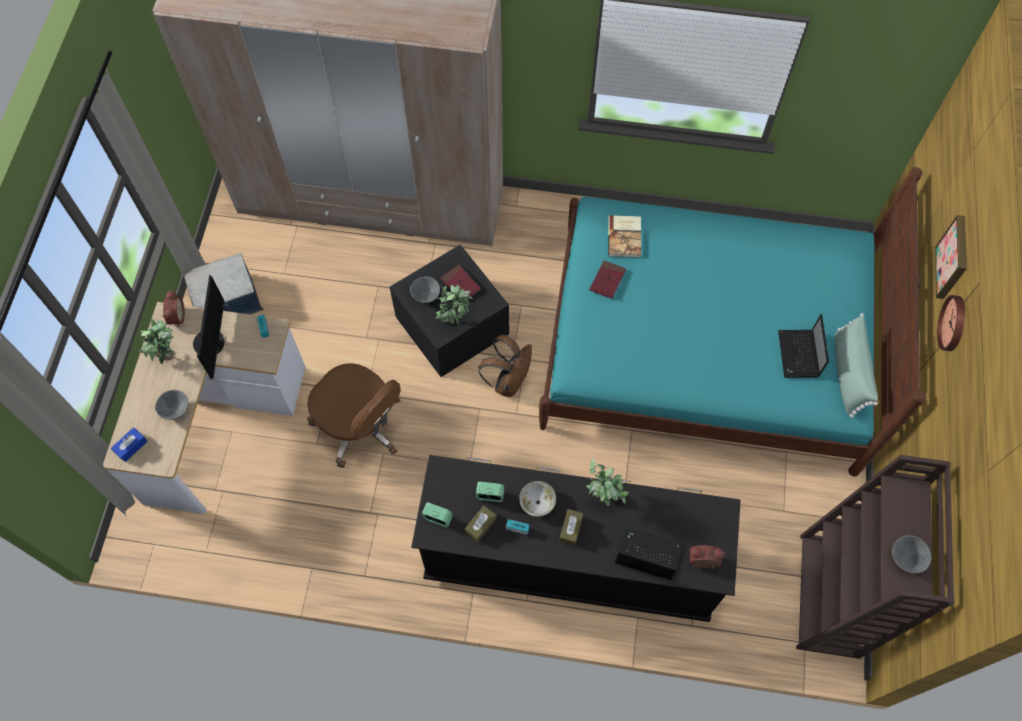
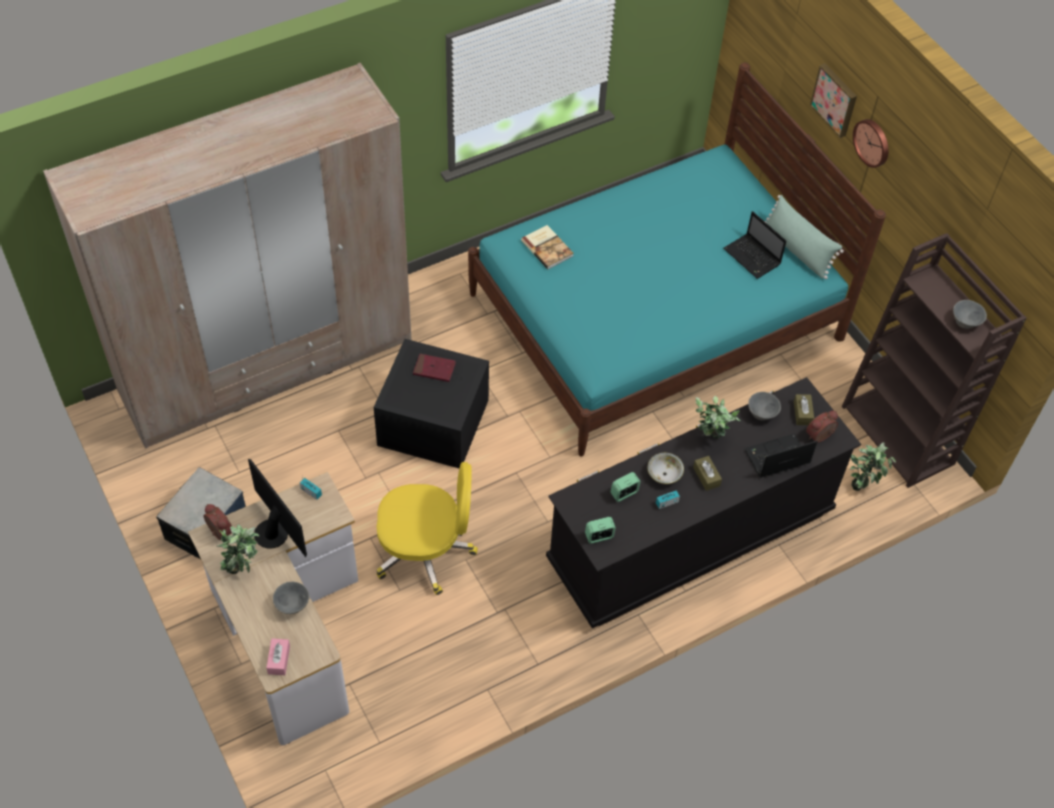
camera: 40 degrees left, 10 degrees down
(131, 447) = (279, 660): blue tissue box -> pink tissue box
(360, 426) = (426, 551): brown office chair -> yellow office chair
(426, 296) = (413, 396): grey bowl -> grey bowl (762, 414)
(455, 321) = (455, 399): potted plant -> potted plant (862, 484)
(480, 525) = (637, 519): brown tissue box -> brown tissue box (802, 413)
(508, 381) = (521, 436): brown backpack -> none
(607, 280) = (563, 288): red book -> none

